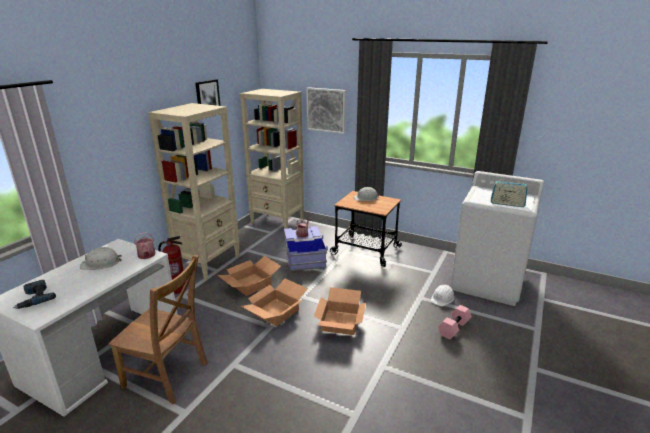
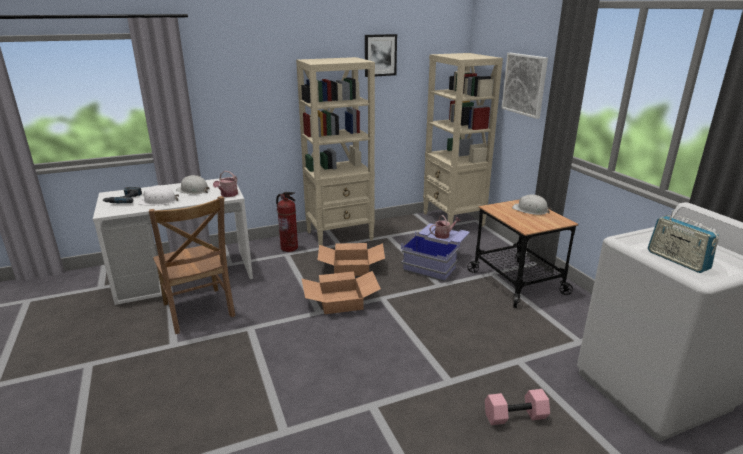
camera: 40 degrees right, 0 degrees up
(340, 322) = (387, 341): cardboard box -> none
(442, 298) = (548, 376): white hard hat -> white hard hat (158, 201)

